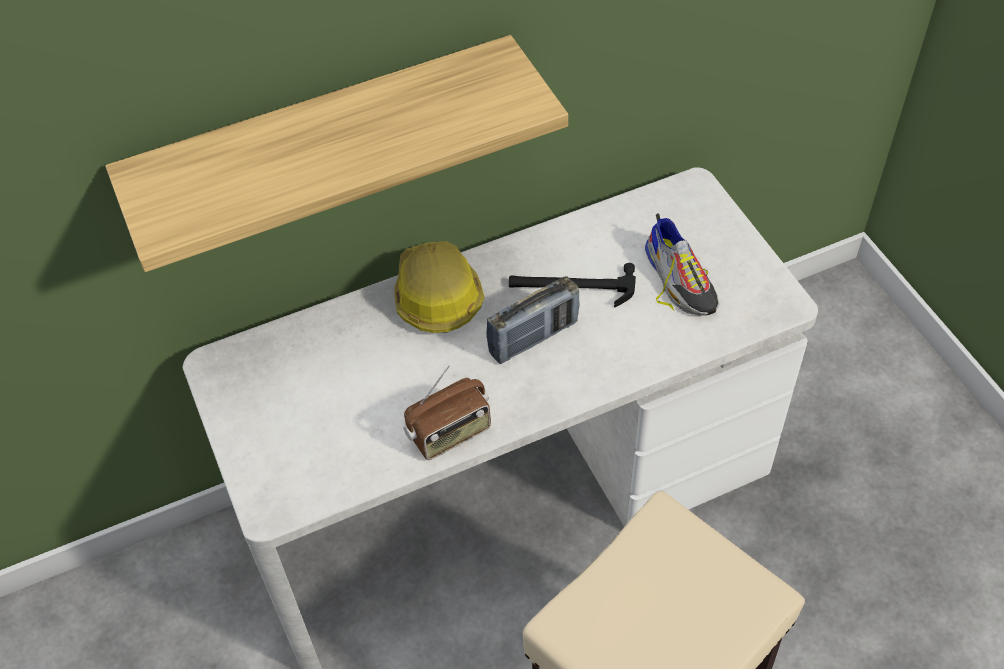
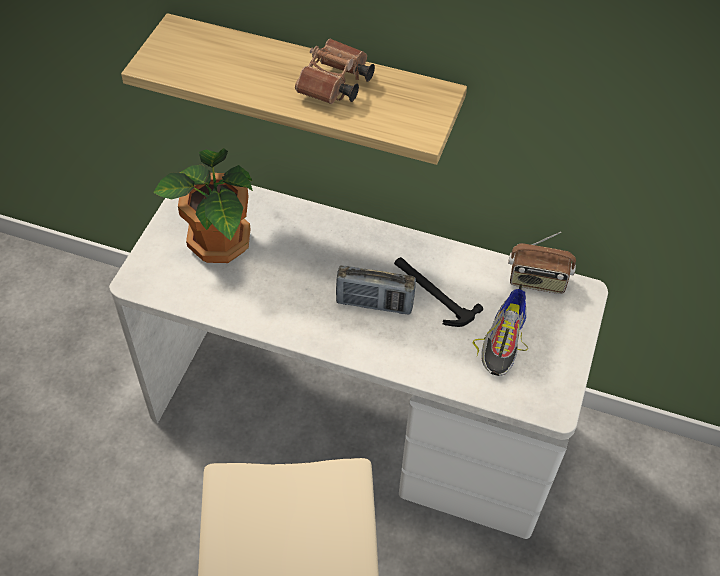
camera: 40 degrees right, 0 degrees up
(314, 402) = (218, 244): none -> potted plant
(389, 117) = (334, 86): none -> brown binoculars
(437, 295) = (349, 237): hard hat -> none
(450, 434) = (266, 319): radio -> radio (537, 281)

